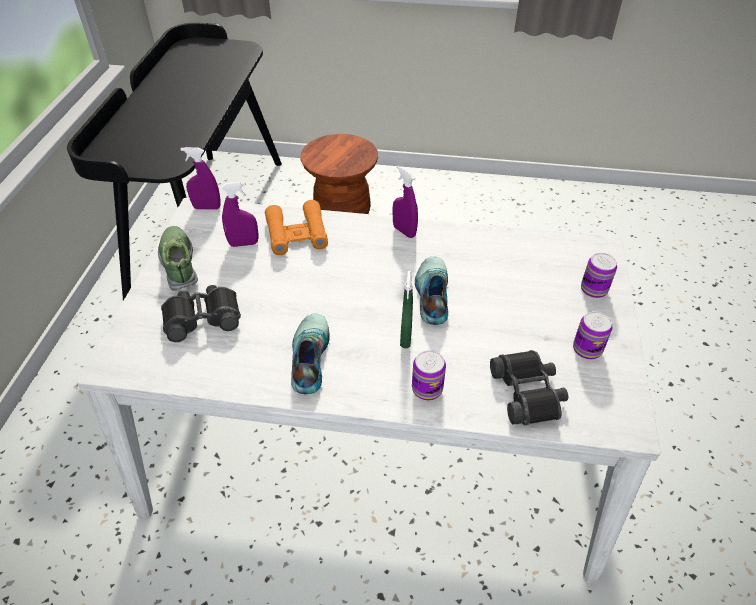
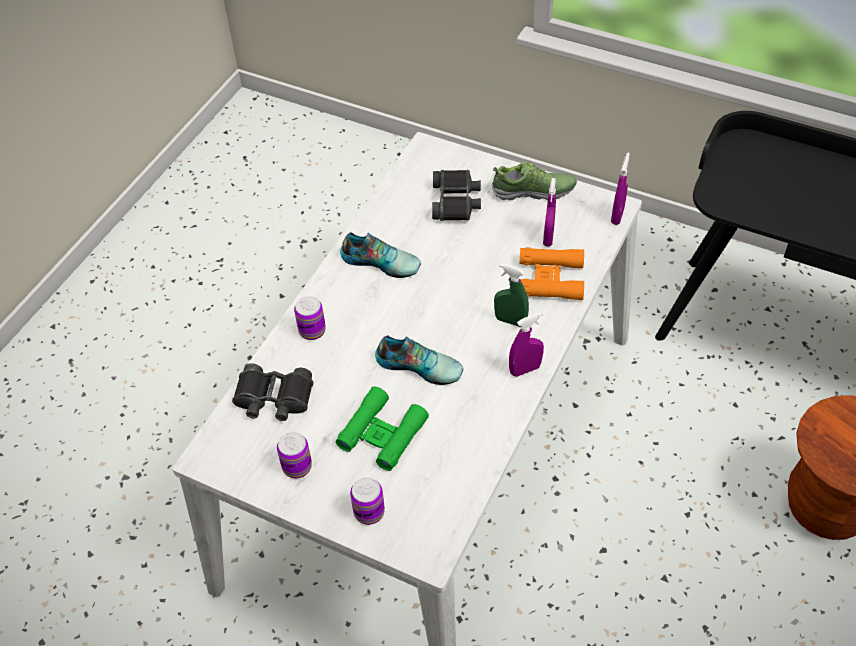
camera: 110 degrees right, 5 degrees up
(406, 337) = (374, 331): green spray bottle -> green spray bottle (510, 320)
(517, 301) = (382, 434): none -> green binoculars

